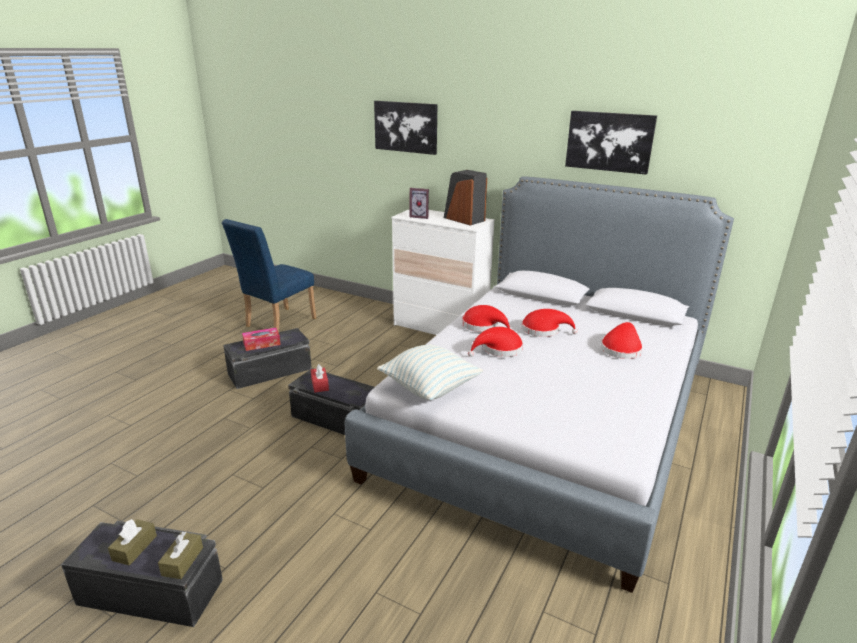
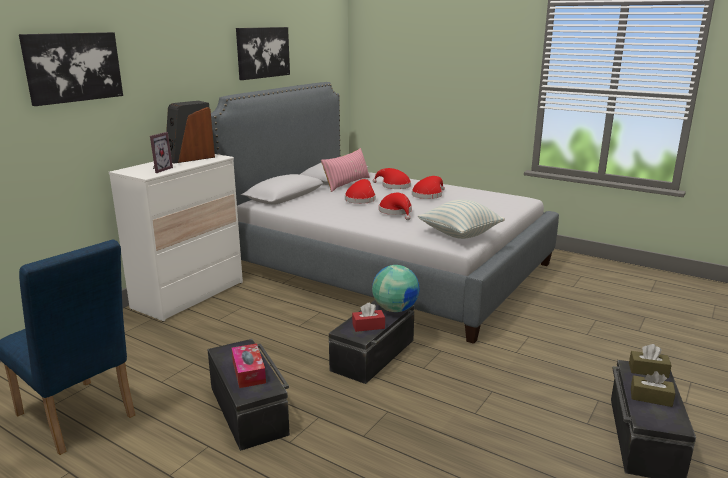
camera: 85 degrees left, 5 degrees down
(352, 397) = (395, 309): none -> globe
(483, 326) = (348, 214): red hat -> red hat (428, 195)
(611, 321) = (347, 183): none -> pink pillow

